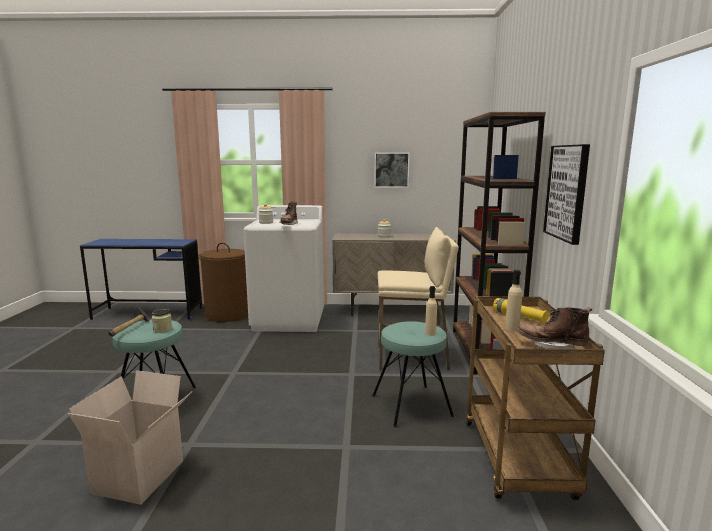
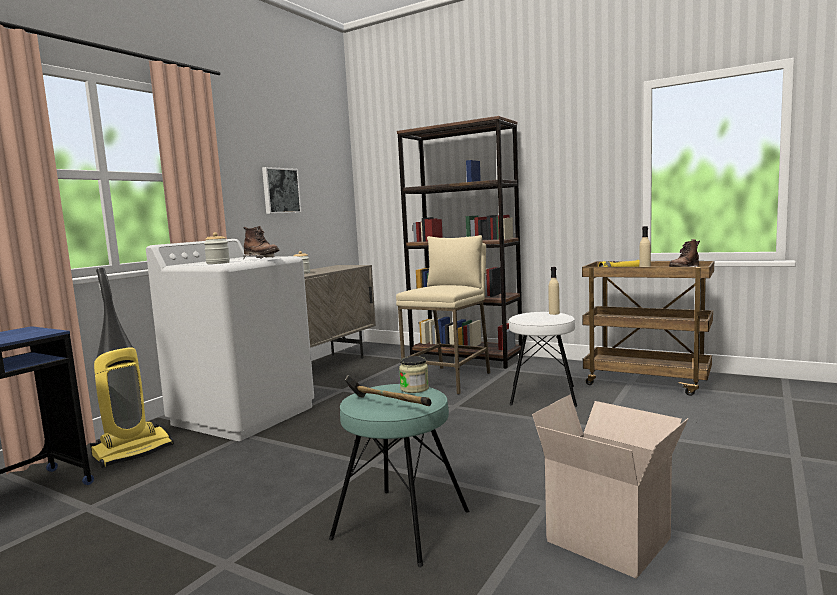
camera: 60 degrees left, 5 degrees down
(228, 314) = (133, 451): brown laundry basket -> vacuum cleaner
(411, 405) = (543, 395): turquoise stool -> white stool
(567, 192) = (565, 183): picture -> none

